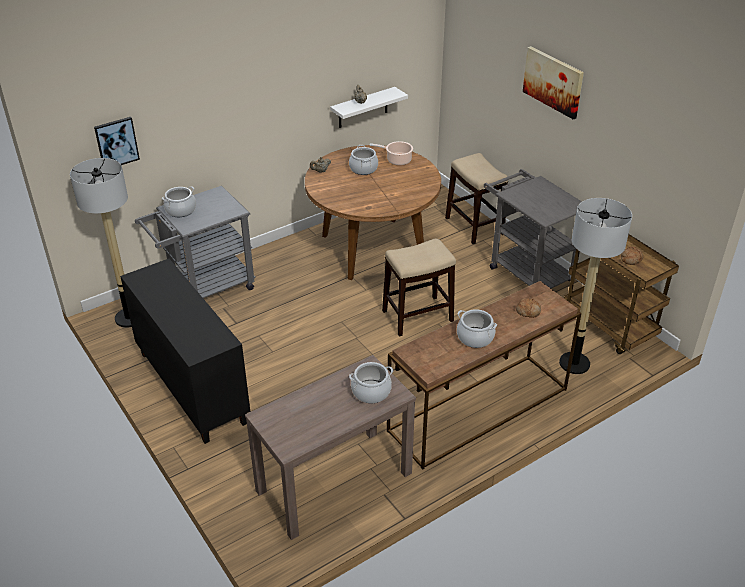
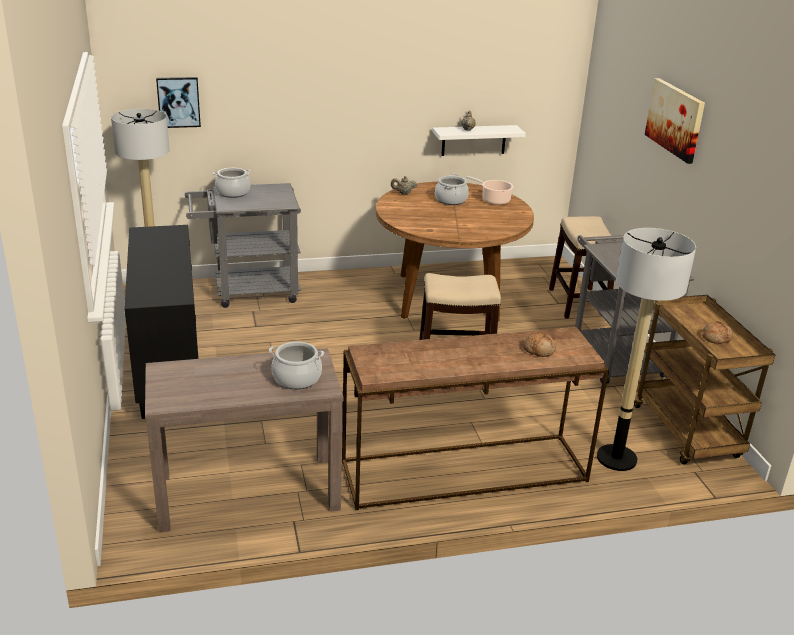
camera: 20 degrees right, 10 degrees down
(475, 338) = (453, 358): cooking pot -> none

